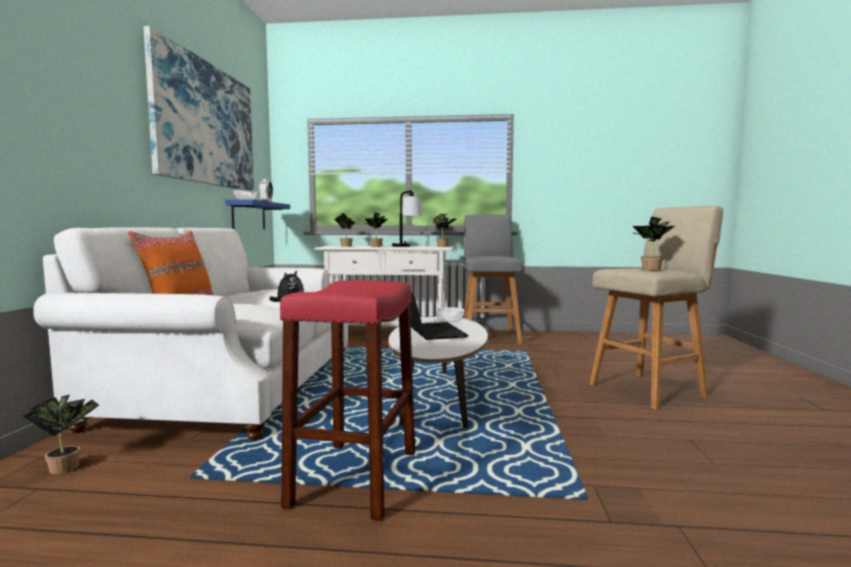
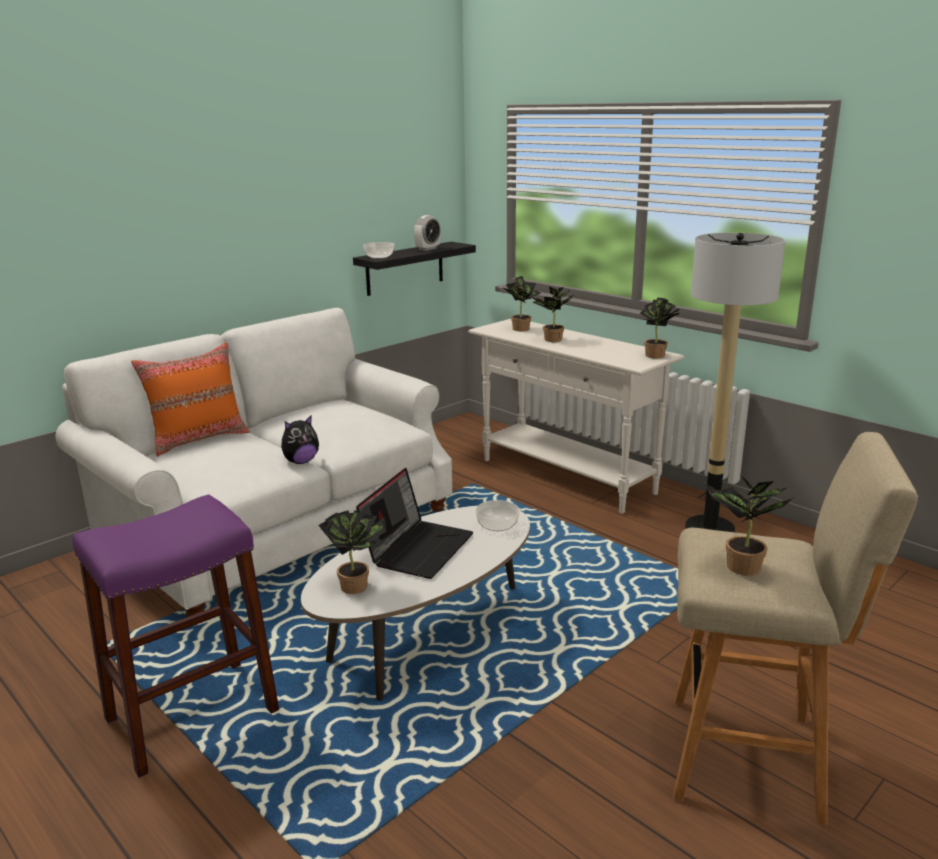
camera: 40 degrees right, 15 degrees up
(68, 466) = (60, 591): potted plant -> potted plant (358, 585)
(206, 124) = (311, 163): picture -> none
(248, 216) = (405, 268): blue shelf -> black shelf
(355, 478) = (192, 715): red stool -> purple stool
(406, 246) = (596, 347): table lamp -> none
(489, 338) = (710, 529): grey stool -> floor lamp

